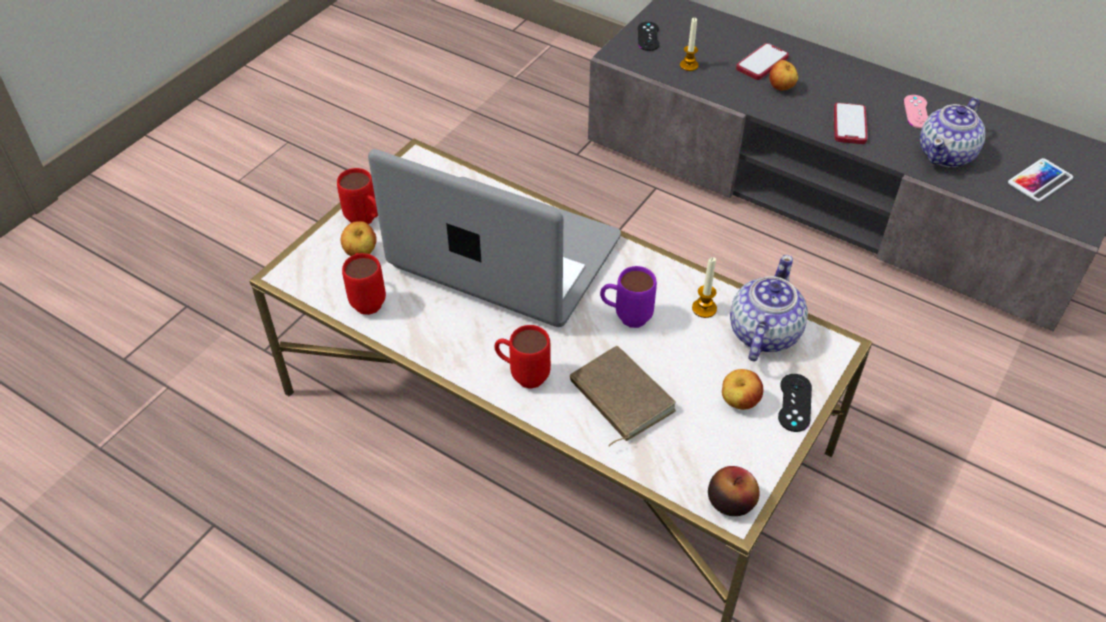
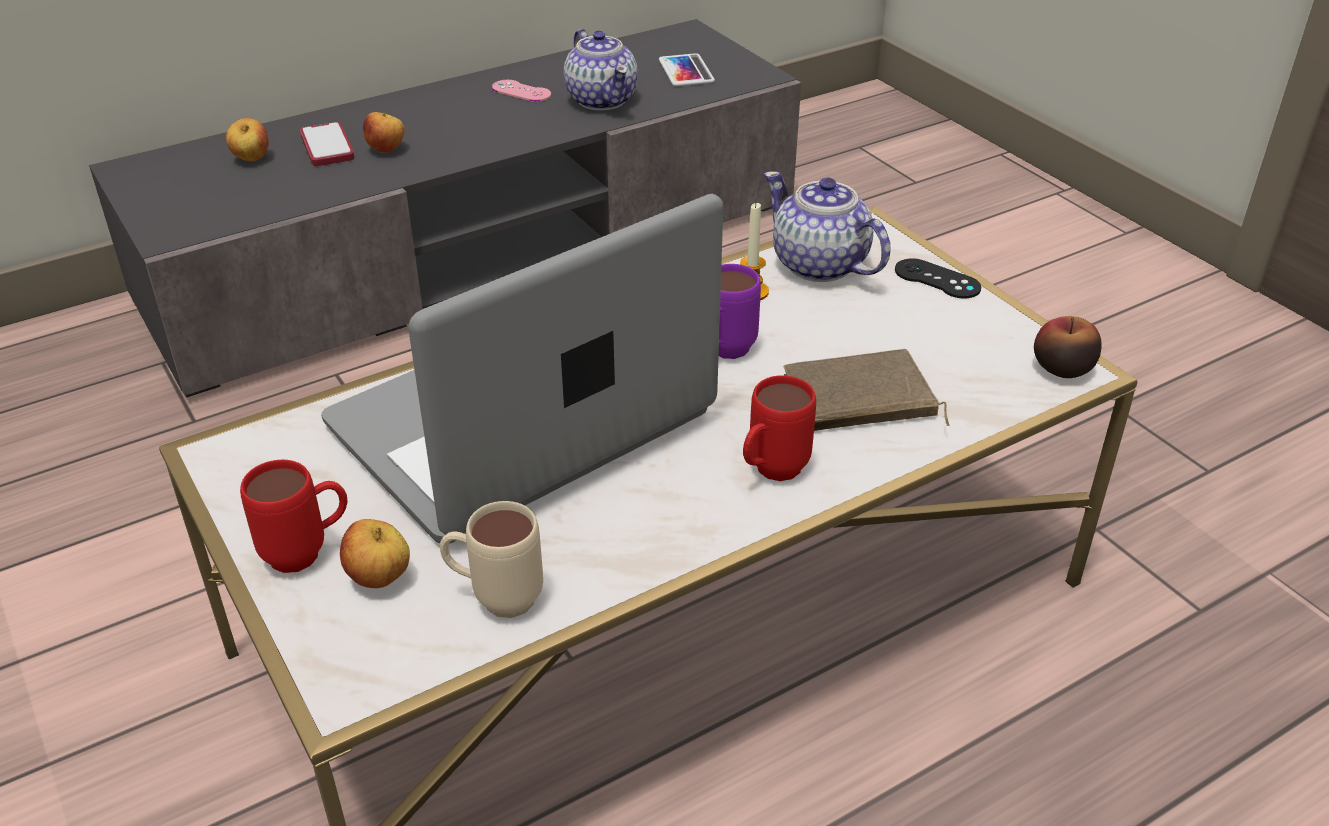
camera: 65 degrees left, 10 degrees down
(367, 299) = (495, 599): red mug -> beige mug
(648, 36) = (166, 204): black game controller -> none
(689, 65) = (264, 194): candle -> none
(738, 402) = (916, 315): apple -> apple (251, 159)
(849, 125) = (498, 133): phone -> none

